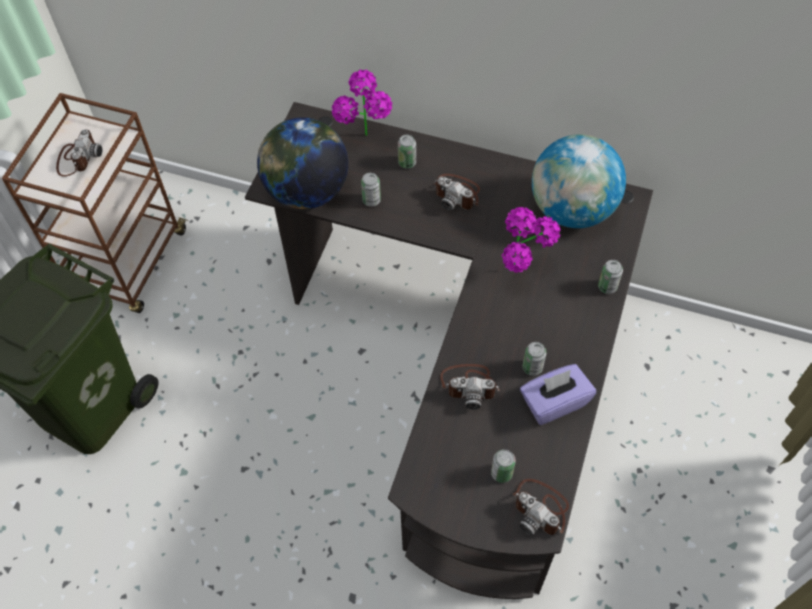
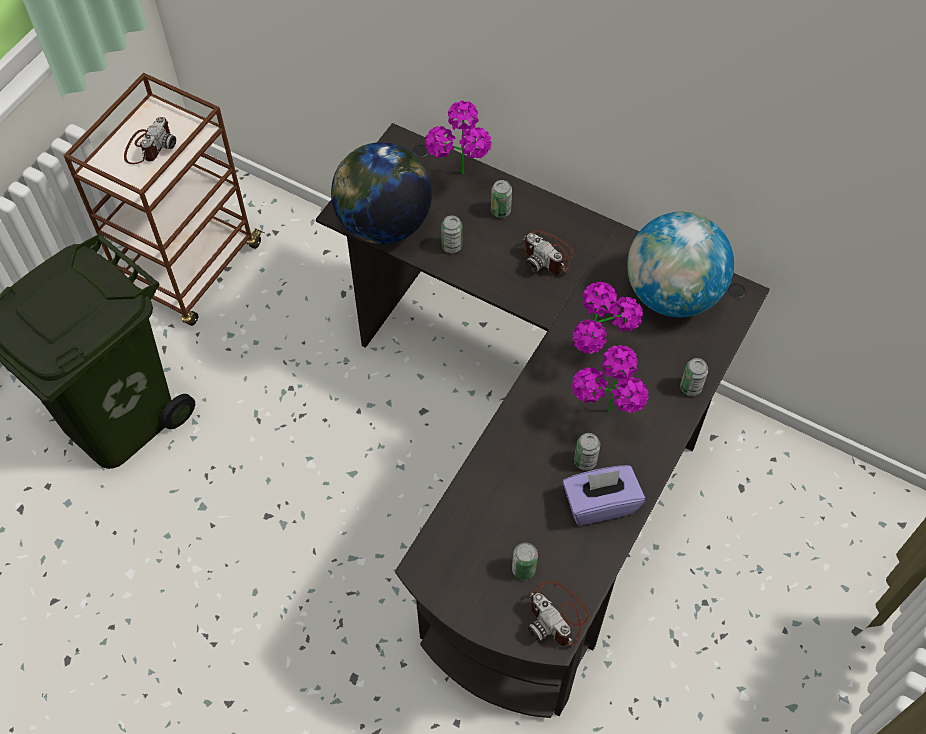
camera: 10 degrees right, 0 degrees up
(470, 385) = (511, 467): camera -> none
(542, 330) = (605, 422): none -> potted plant

